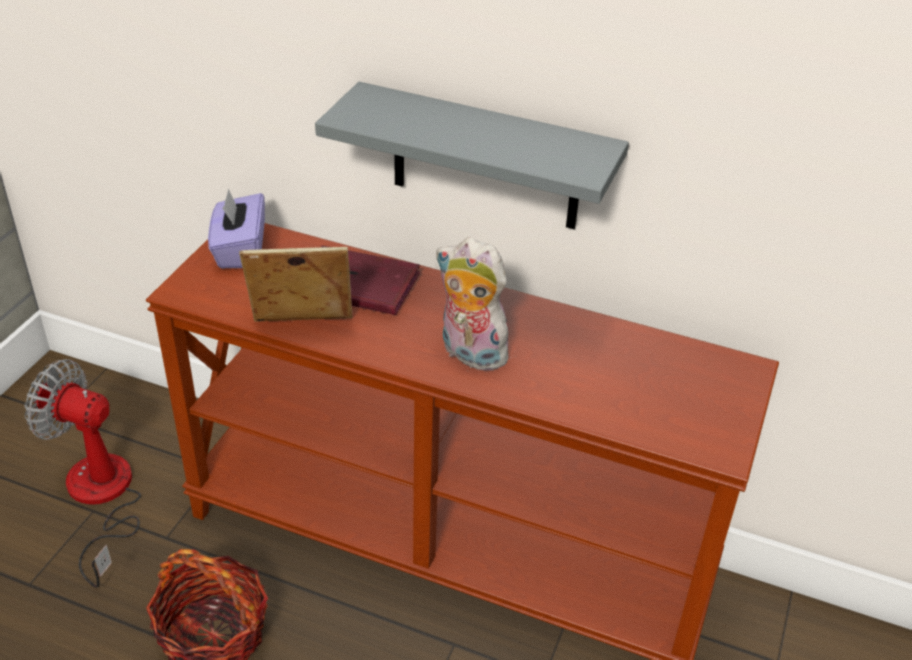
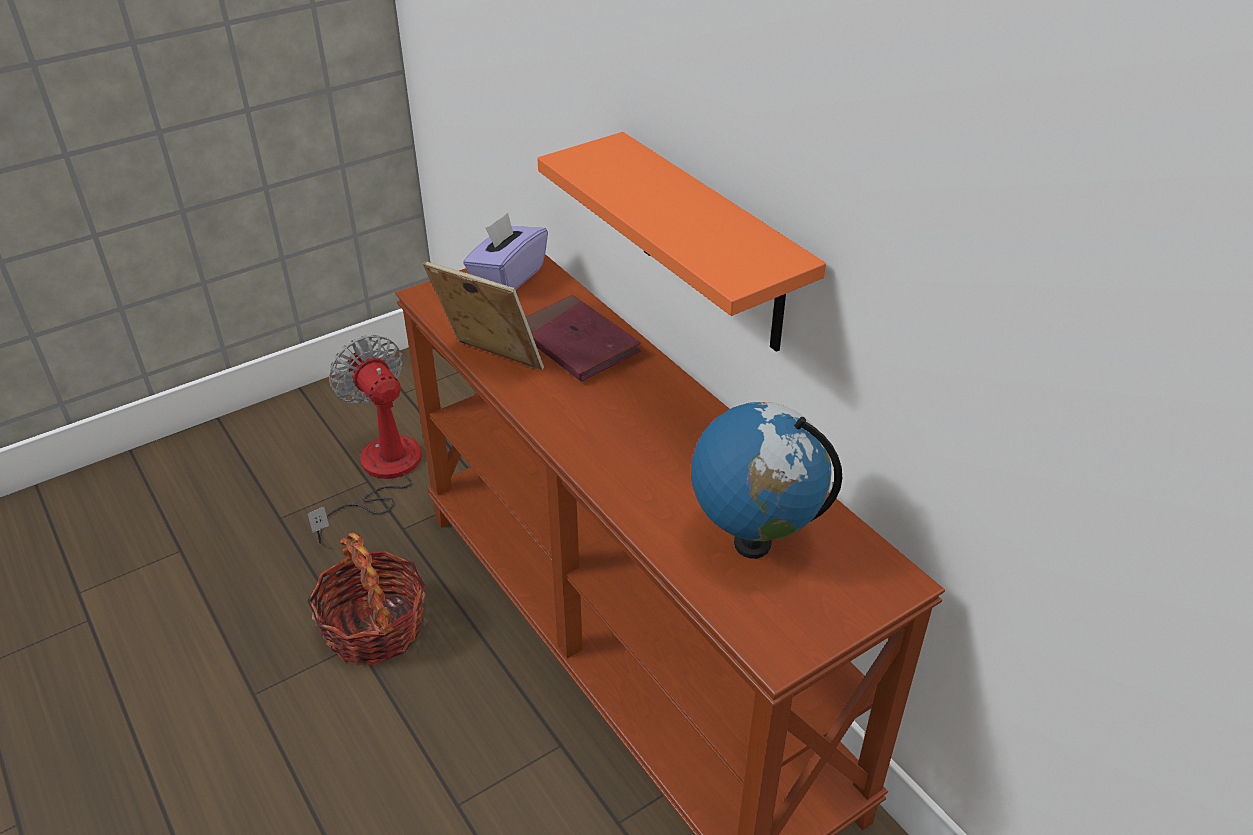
camera: 35 degrees right, 0 degrees up
(469, 354) = (614, 444): plush toy -> none
(486, 158) = (712, 245): grey shelf -> orange shelf
(636, 383) = (753, 542): none -> globe

